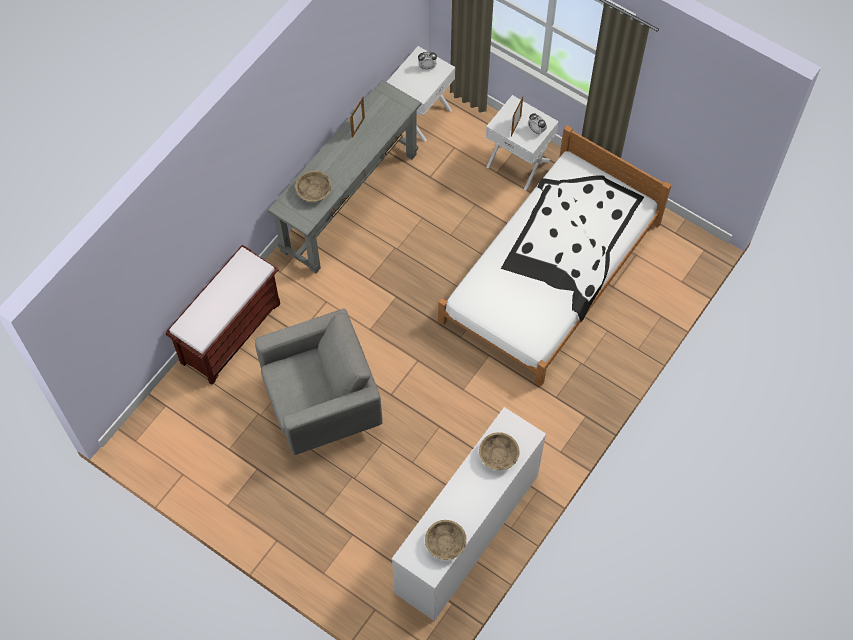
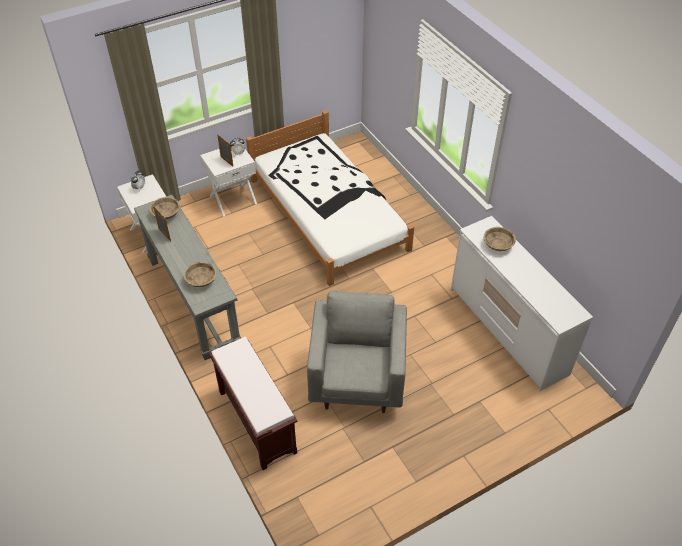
camera: 65 degrees left, 15 degrees down
(445, 543) = (558, 298): beige bowl -> beige bowl (166, 214)

